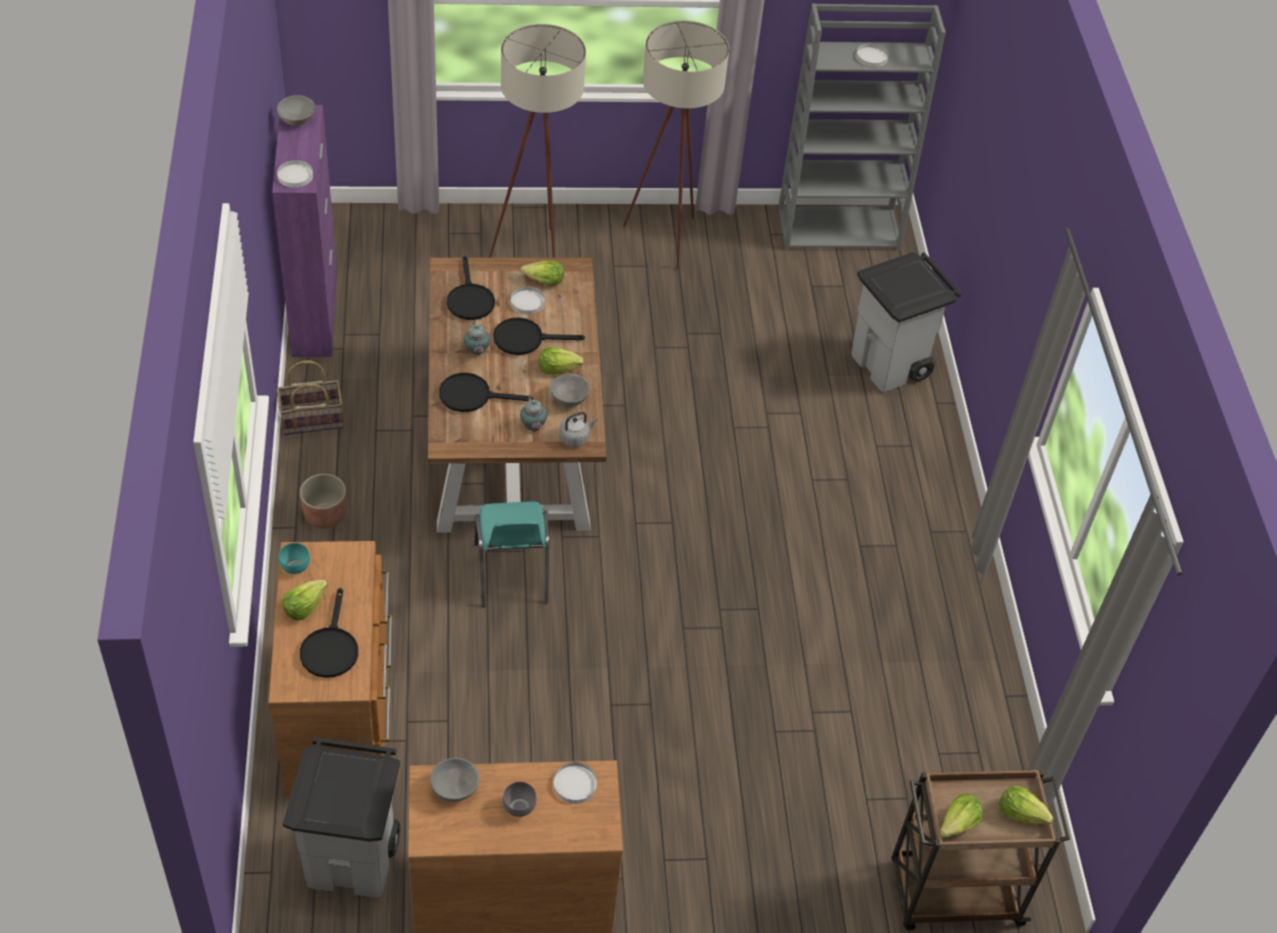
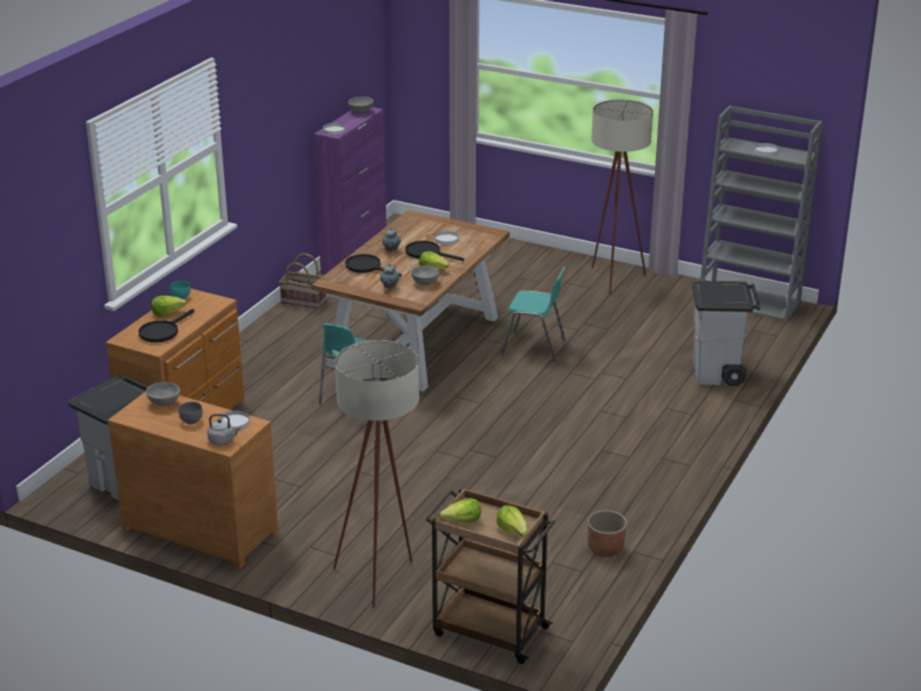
camera: 35 degrees right, 20 degrees down
(325, 516) = (268, 341): planter -> planter (605, 549)
(469, 299) = (412, 230): black frying pan -> none
(536, 251) = (521, 265): beige floor lamp -> beige floor lamp (382, 575)
(544, 281) = (467, 233): lettuce -> none
(575, 437) = (411, 298): grey kettle -> grey kettle (223, 441)
(661, 398) = (534, 347): none -> turquoise chair

